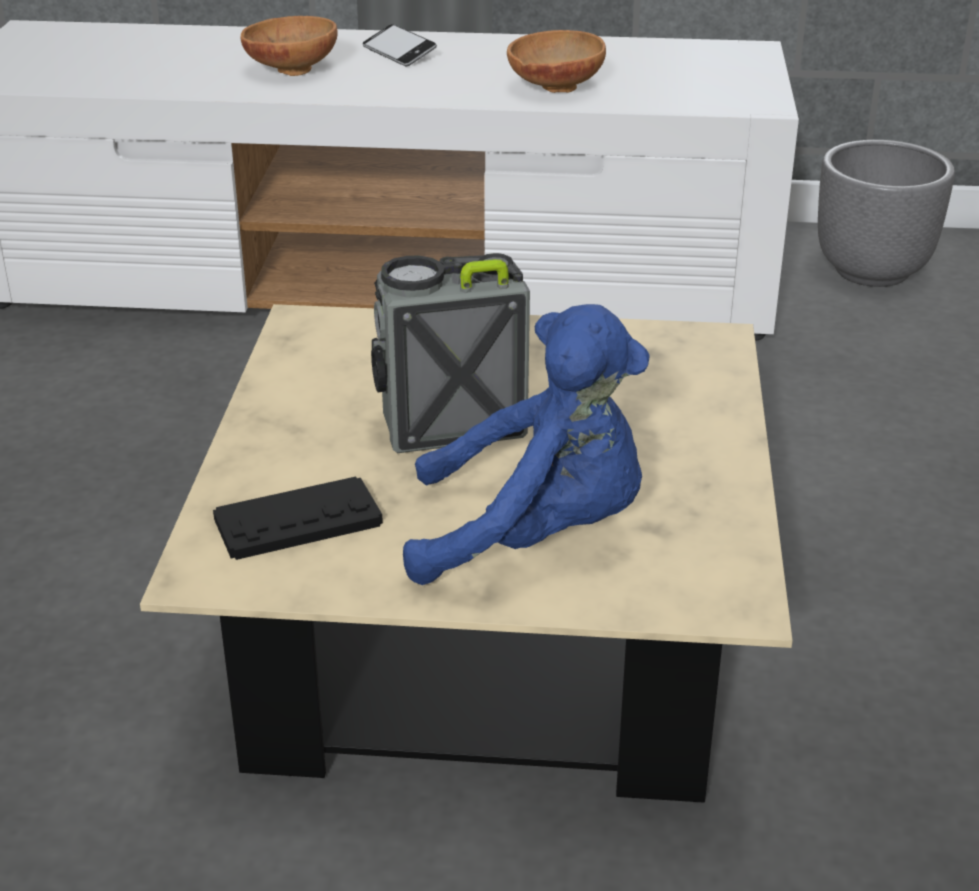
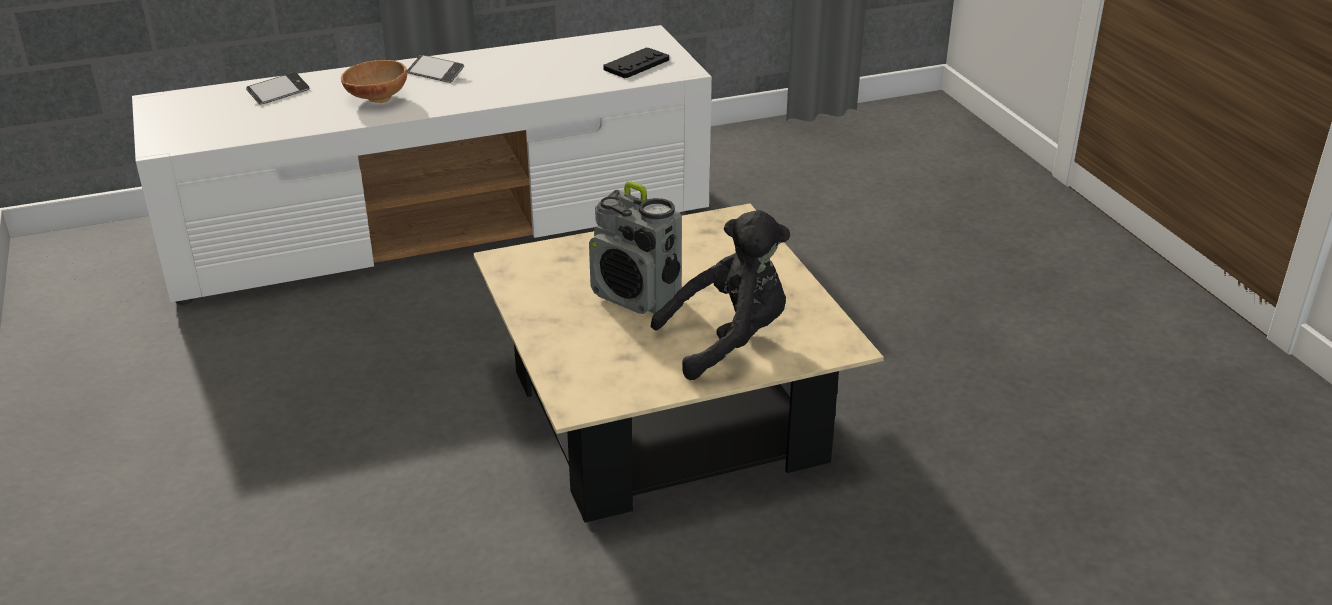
camera: 25 degrees left, 0 degrees up
(177, 44) = (278, 93): none -> phone
(298, 521) = (601, 367): black game controller -> black game controller (636, 64)
(449, 424) = (636, 296): radio -> radio turned 105 degrees counterclockwise
(536, 535) = (728, 341): blue plush toy -> black plush toy
(553, 88) = (555, 81): brown bowl -> none
(872, 272) = (735, 156): grey planter -> none

